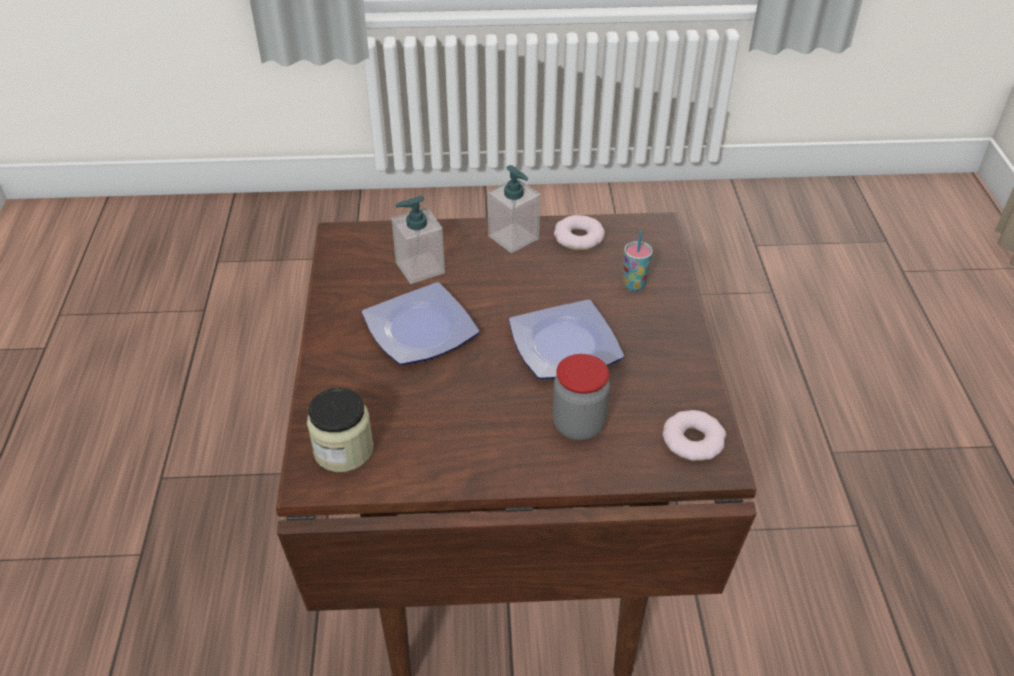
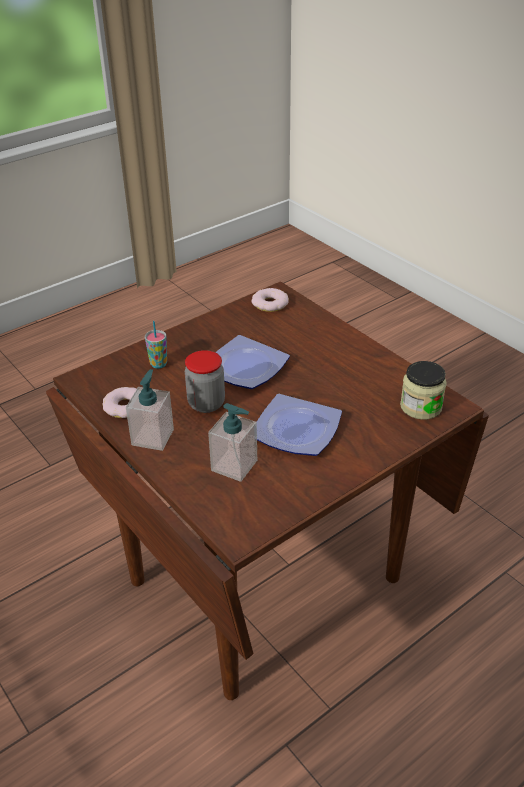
camera: 125 degrees left, 5 degrees down
(578, 425) = (301, 339): jar -> jar (206, 404)

